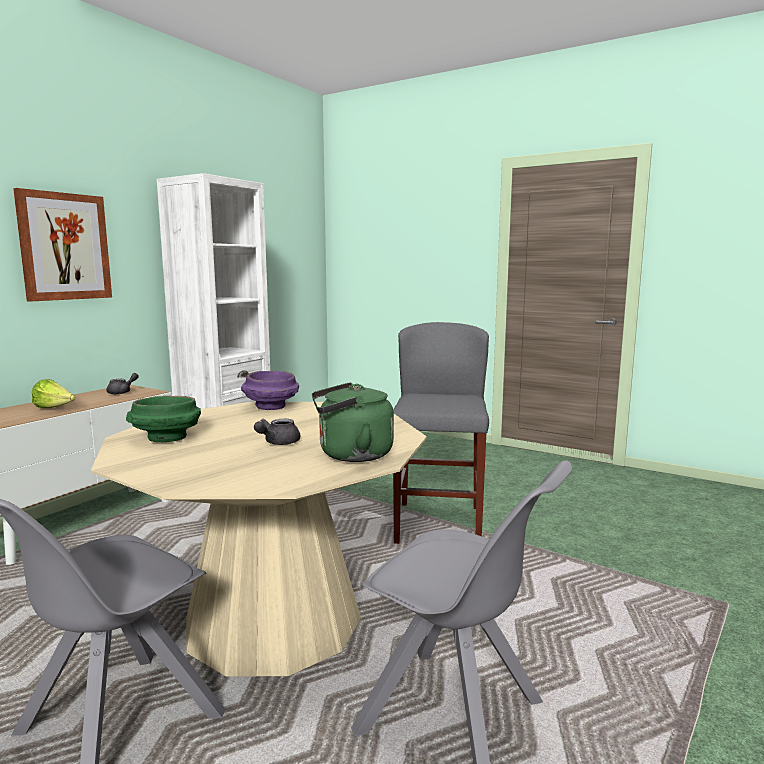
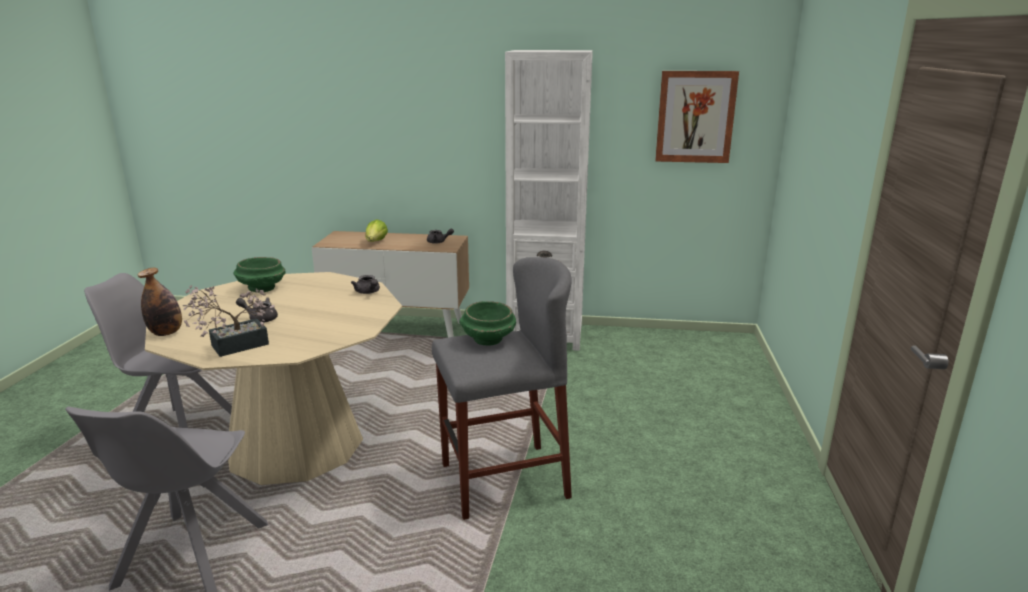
camera: 65 degrees right, 10 degrees up
(64, 247) = (424, 116): picture -> picture (695, 117)
(252, 484) = (166, 333): none -> bottle
(271, 406) = (368, 292): purple bowl -> grey teapot
(351, 455) = (233, 346): green kettle -> potted plant
(423, 397) = (488, 339): none -> green bowl

